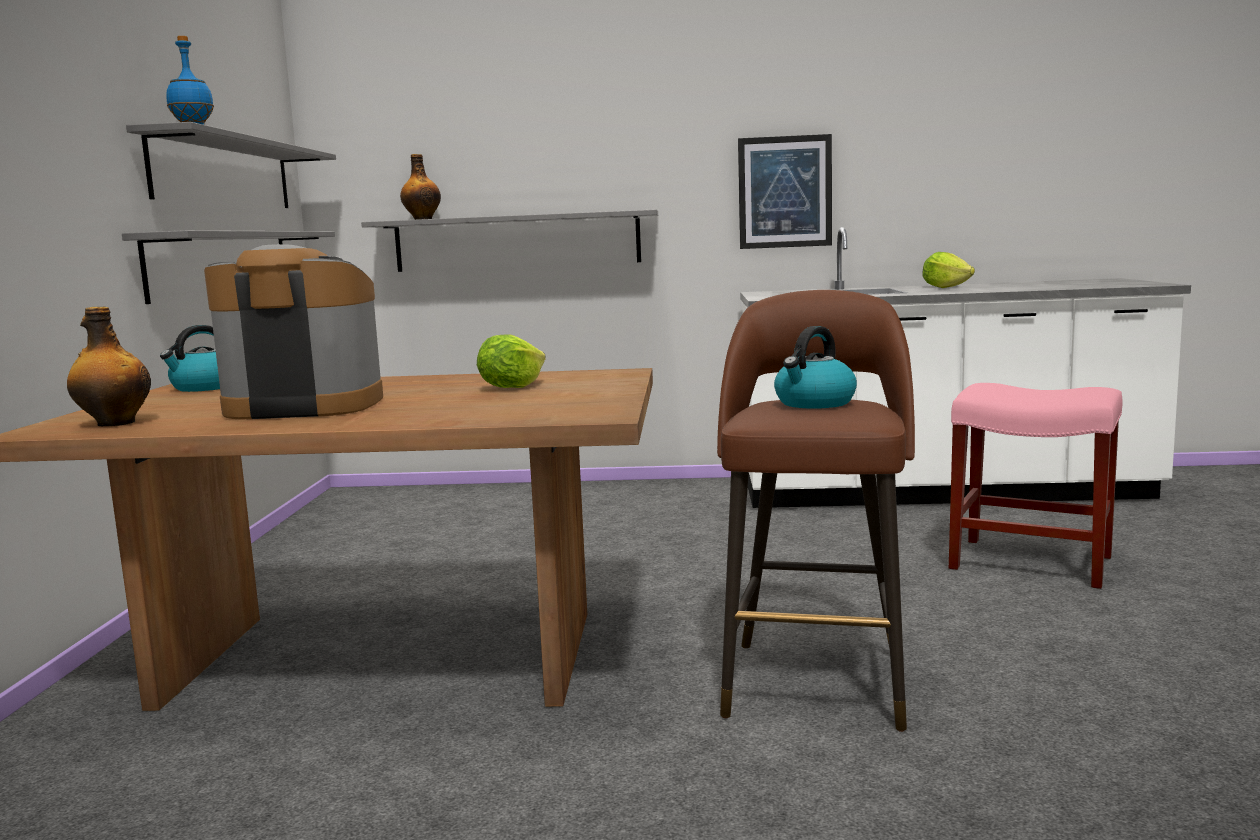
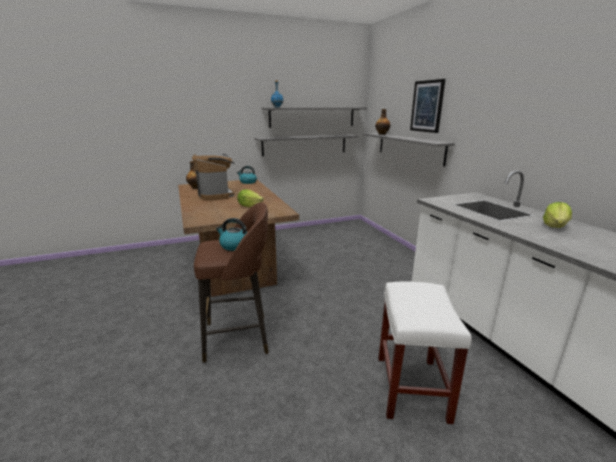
camera: 65 degrees right, 10 degrees up
(784, 192) = (511, 142): picture -> picture (427, 106)
(1033, 562) = (412, 388): pink stool -> white stool

